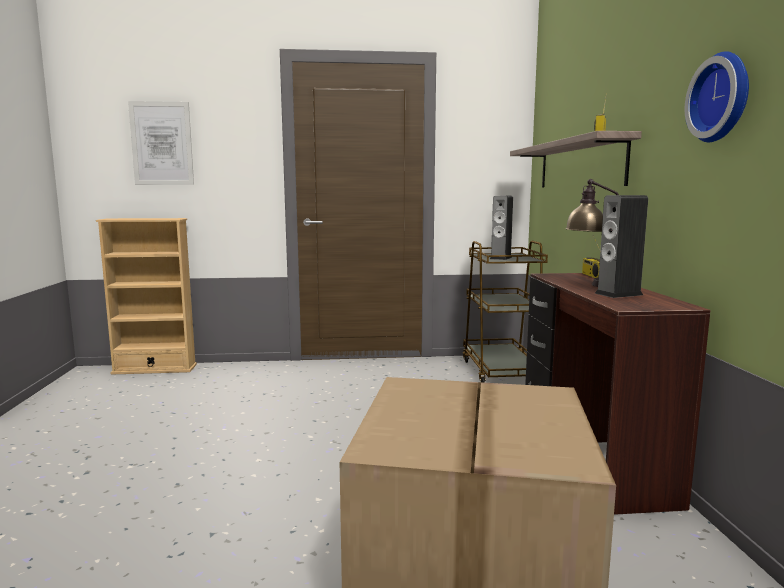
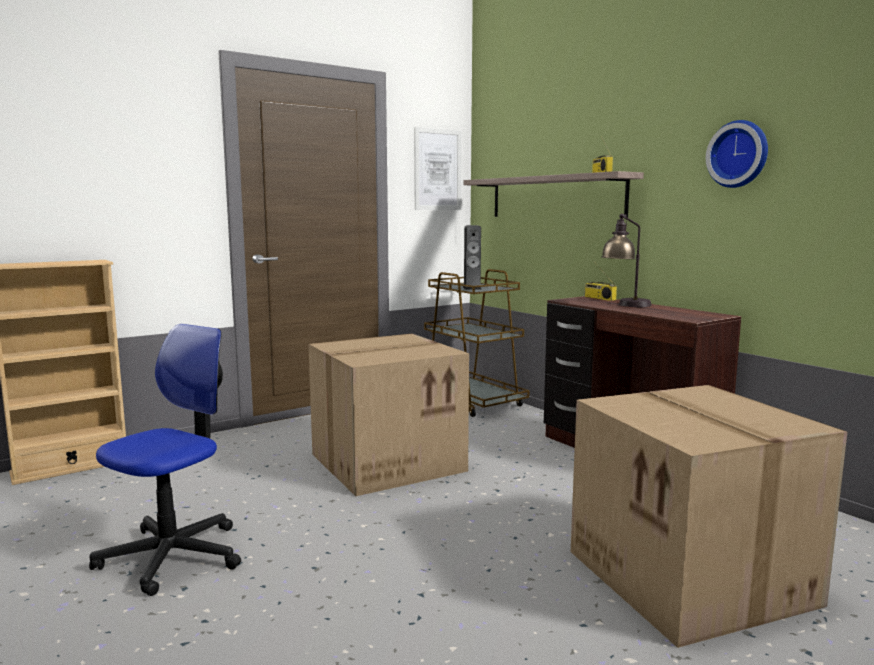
camera: 30 degrees left, 0 degrees up
(114, 447) = (172, 556): none -> office chair
(162, 143) = (64, 160): picture -> picture (437, 169)
(353, 410) = (388, 461): none -> cardboard box
(618, 294) = (660, 311): speaker -> none

